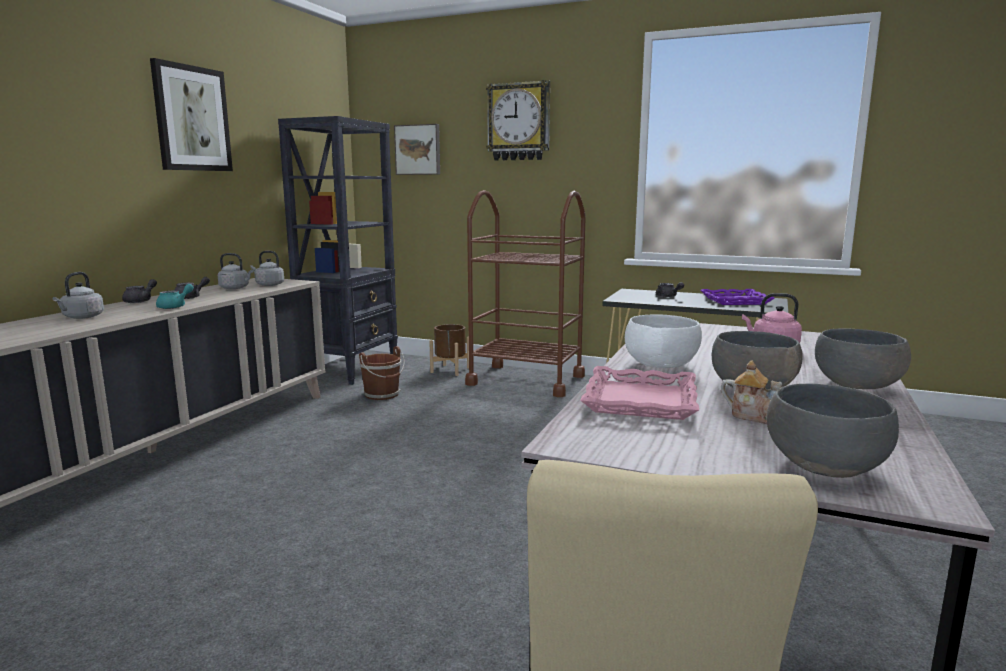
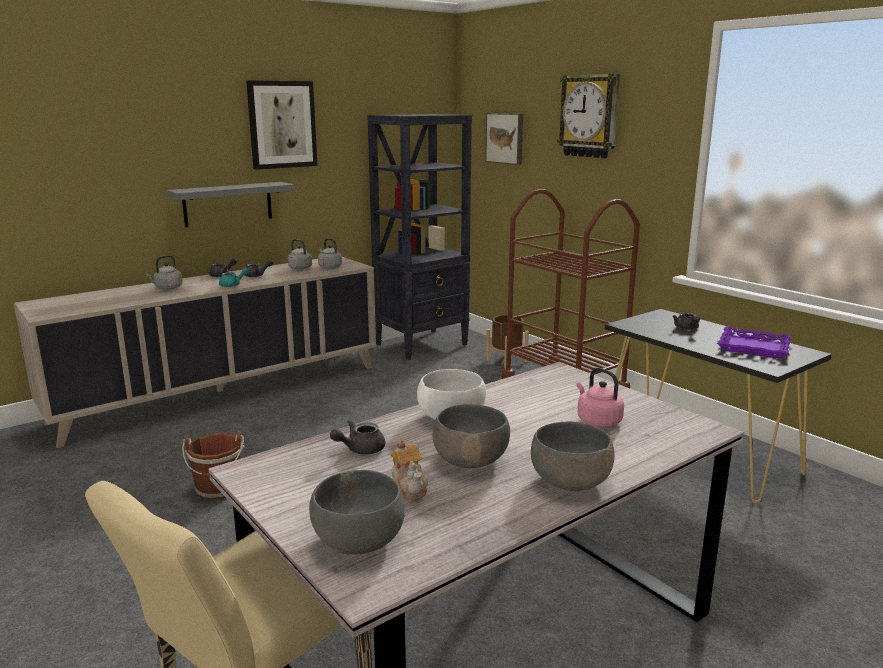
camera: 30 degrees right, 5 degrees up
(135, 211) = (228, 204): none -> grey shelf
(383, 395) = (421, 375): brown bucket -> brown bucket (219, 489)
(641, 401) = (360, 449): pink tray -> grey teapot

